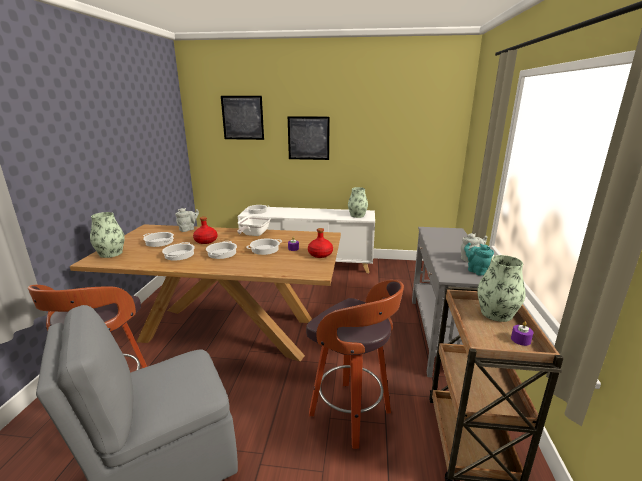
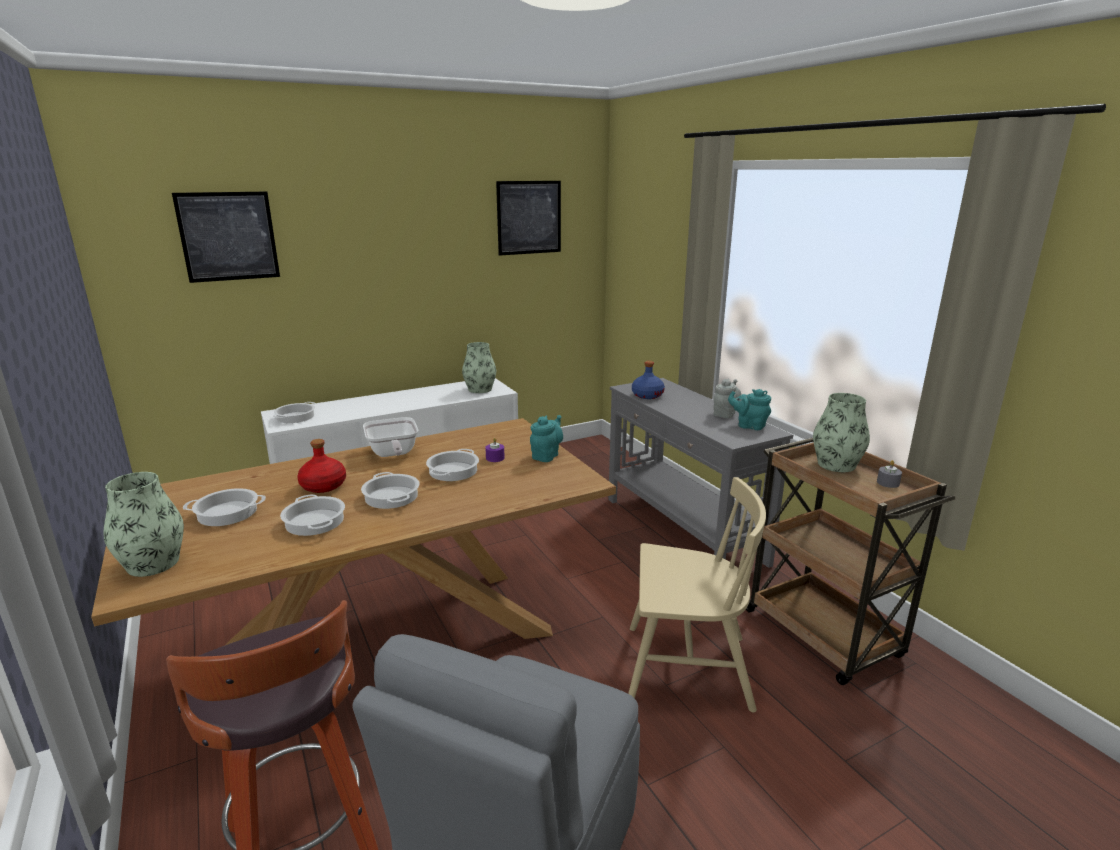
camera: 35 degrees left, 0 degrees up
(188, 229) = (247, 476): grey teapot -> none
(308, 138) = (368, 267): picture -> picture (529, 217)
(320, 254) = (546, 456): red bottle -> turquoise teapot
(352, 414) = (686, 667): stool -> beige chair
(433, 236) = (647, 395): none -> blue bottle
(520, 340) = (888, 483): purple candle -> grey candle

